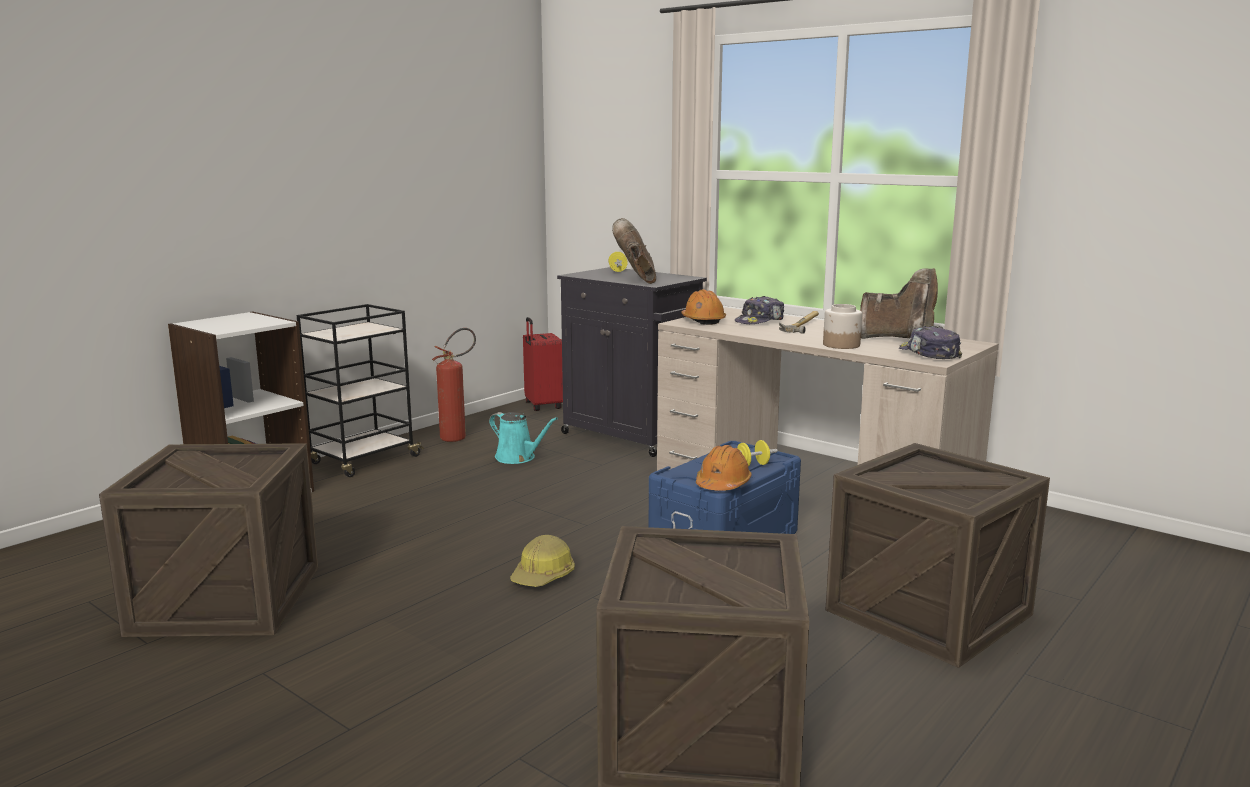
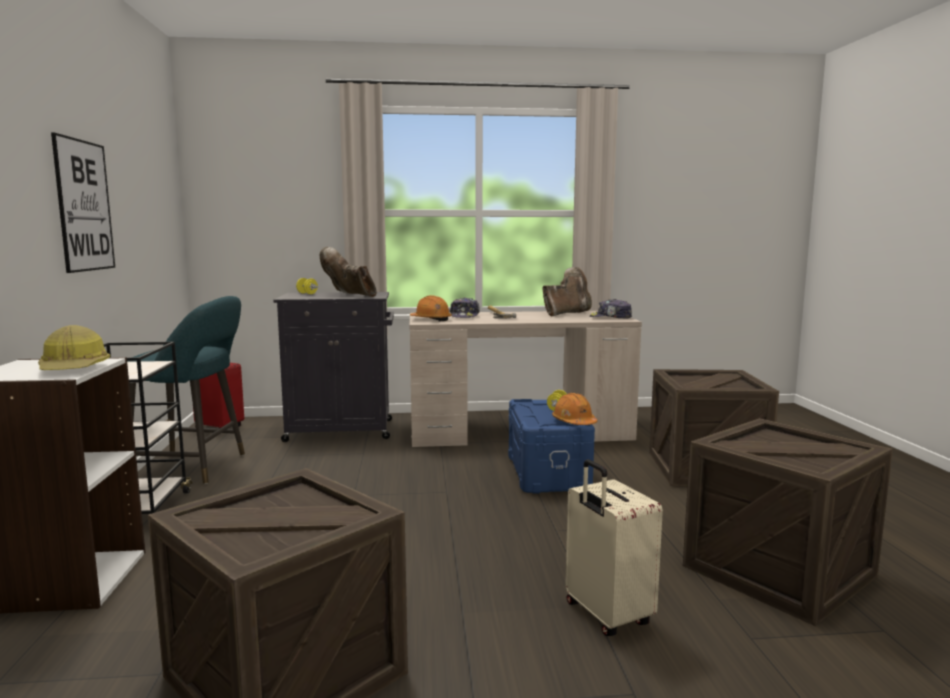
camera: 45 degrees left, 5 degrees down
(360, 178) = (84, 206): none -> picture
(458, 437) = (194, 468): fire extinguisher -> turquoise stool
(460, 675) = (606, 615): none -> beige suitcase
(518, 458) = (287, 467): turquoise watering can -> none
(543, 576) = (498, 532): hard hat -> hard hat (74, 369)
(842, 345) = (557, 320): jar -> none

